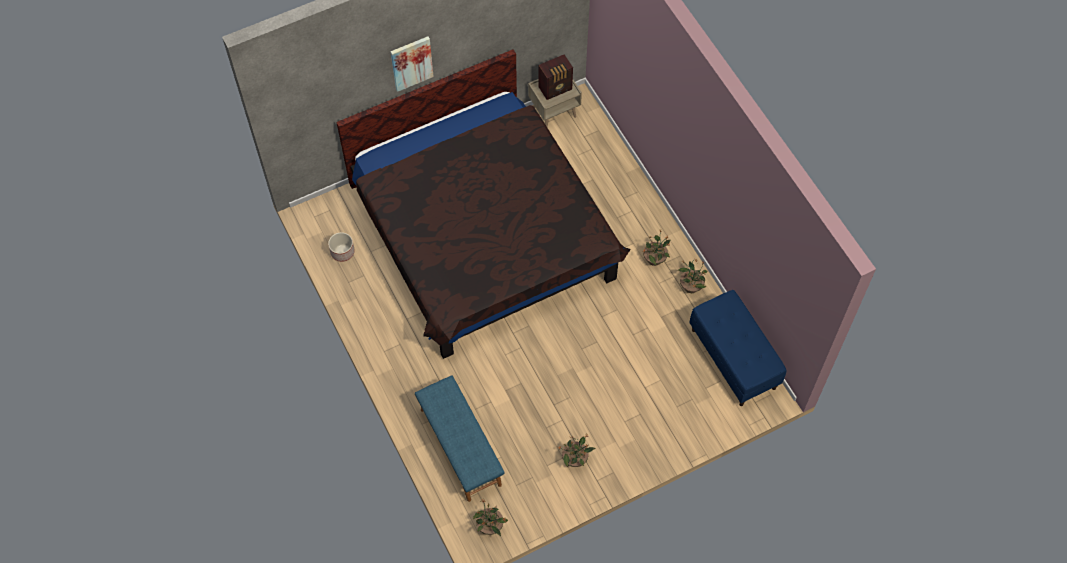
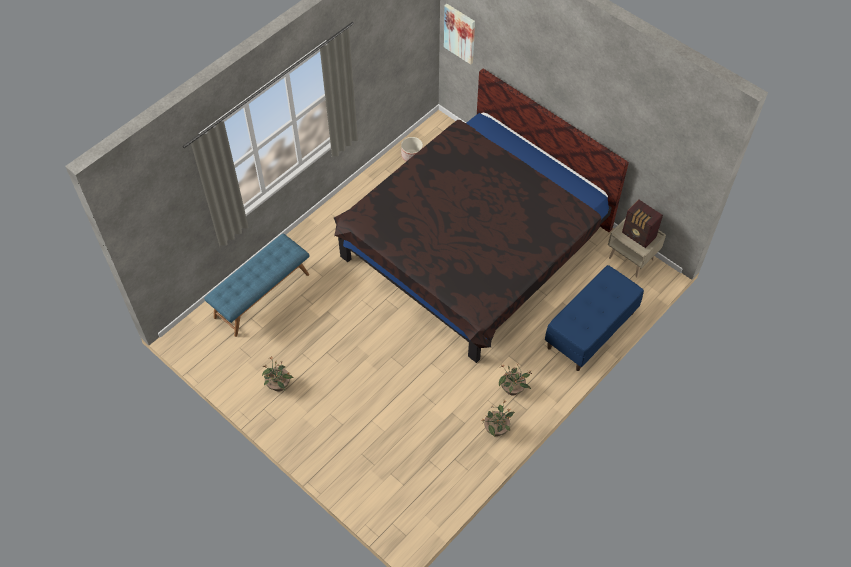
camera: 70 degrees right, 5 degrees down
(411, 63) = (549, 79): picture -> picture (460, 33)
(490, 526) = (195, 340): potted plant -> none
(734, 359) = (432, 490): blue bench -> blue bench (590, 330)

